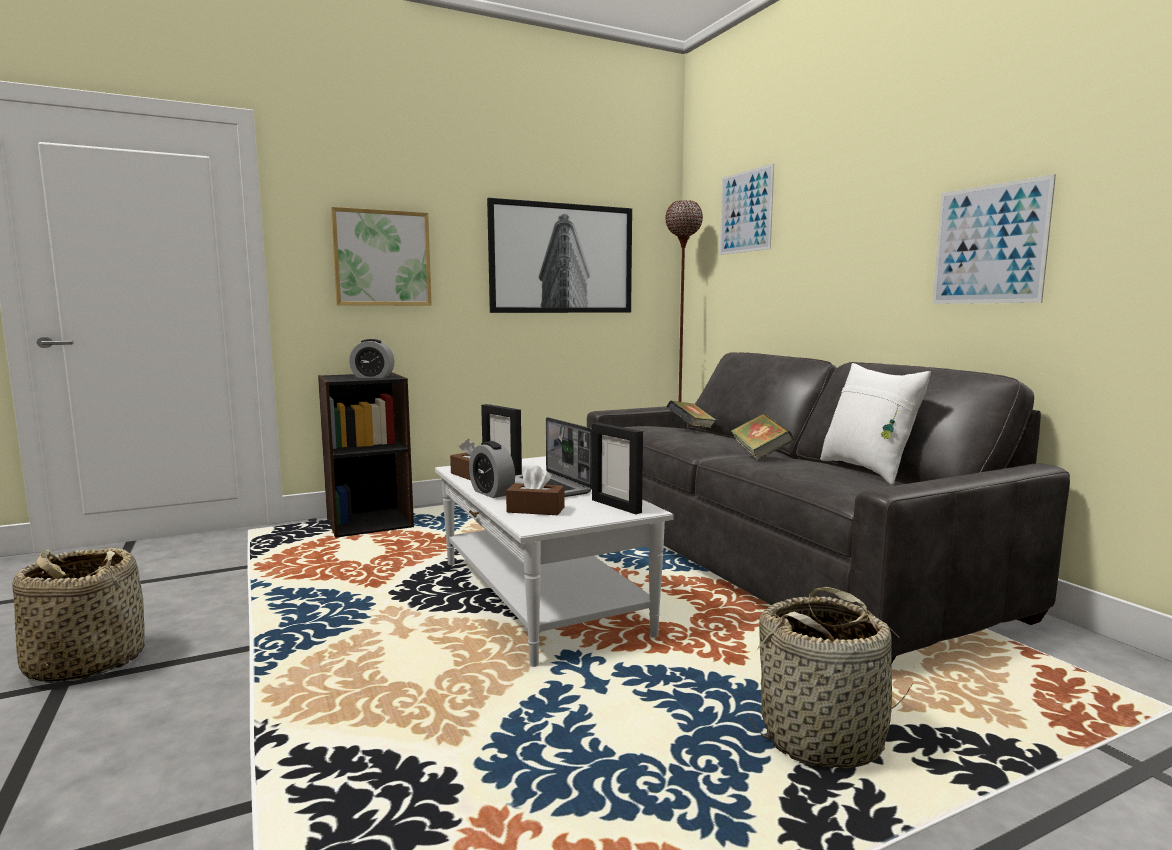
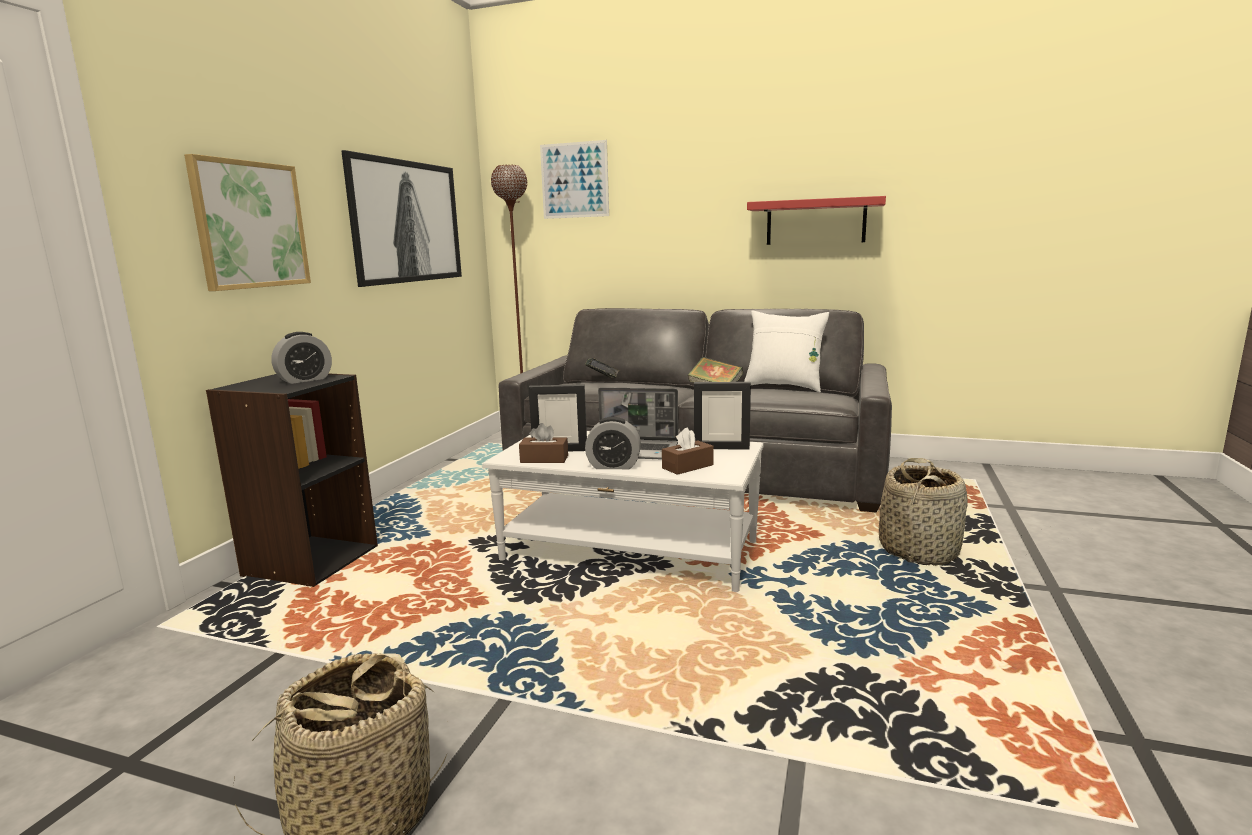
camera: 45 degrees left, 5 degrees up
(989, 244) = (815, 222): picture -> red shelf

